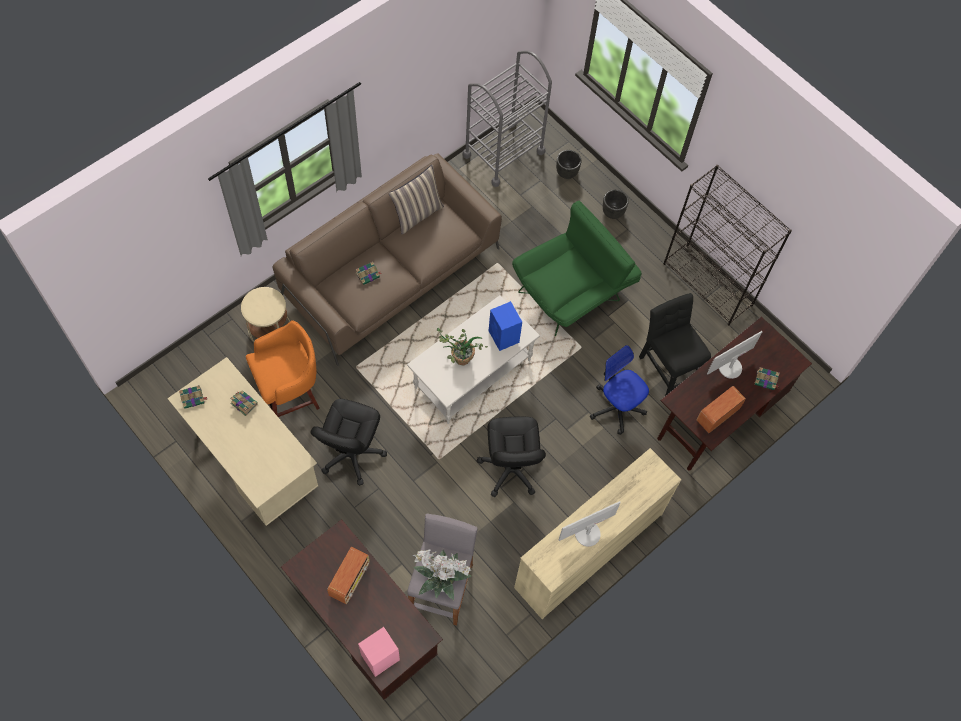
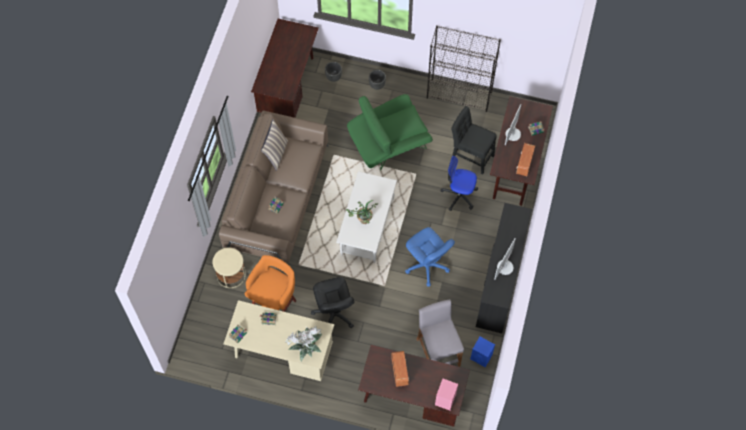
camera: 30 degrees left, 0 degrees up
(440, 580) = (445, 341): potted plant -> potted plant (305, 348)
(503, 153) = (288, 87): grey cart -> brown desk
(504, 337) = (378, 193): blue speaker -> blue speaker (481, 357)
(510, 469) = (427, 265): black office chair -> blue office chair
(574, 290) = (388, 144): green armchair -> green armchair turned 135 degrees counterclockwise
(588, 550) = (499, 282): beige dresser -> black dresser

